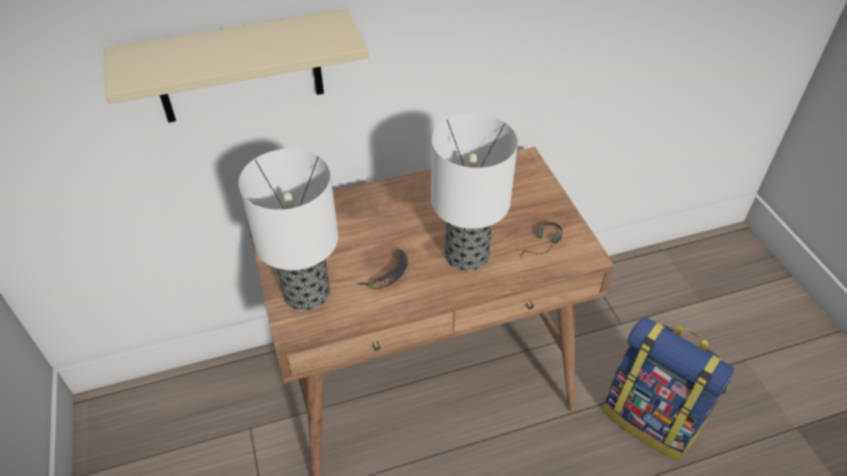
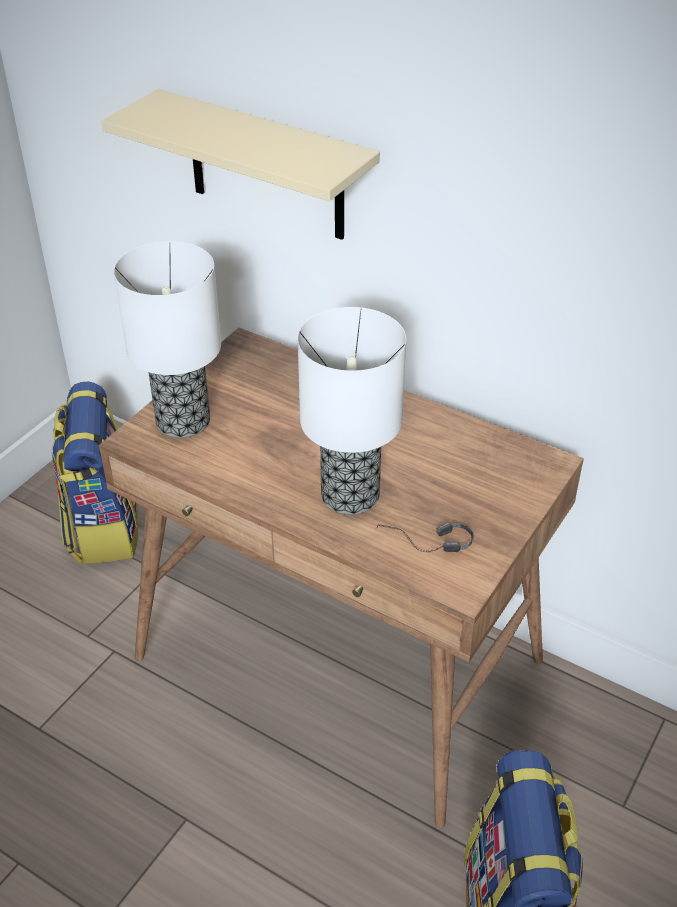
camera: 50 degrees right, 5 degrees down
(176, 434) = (103, 526): none -> backpack
(388, 273) = (263, 456): banana -> none

